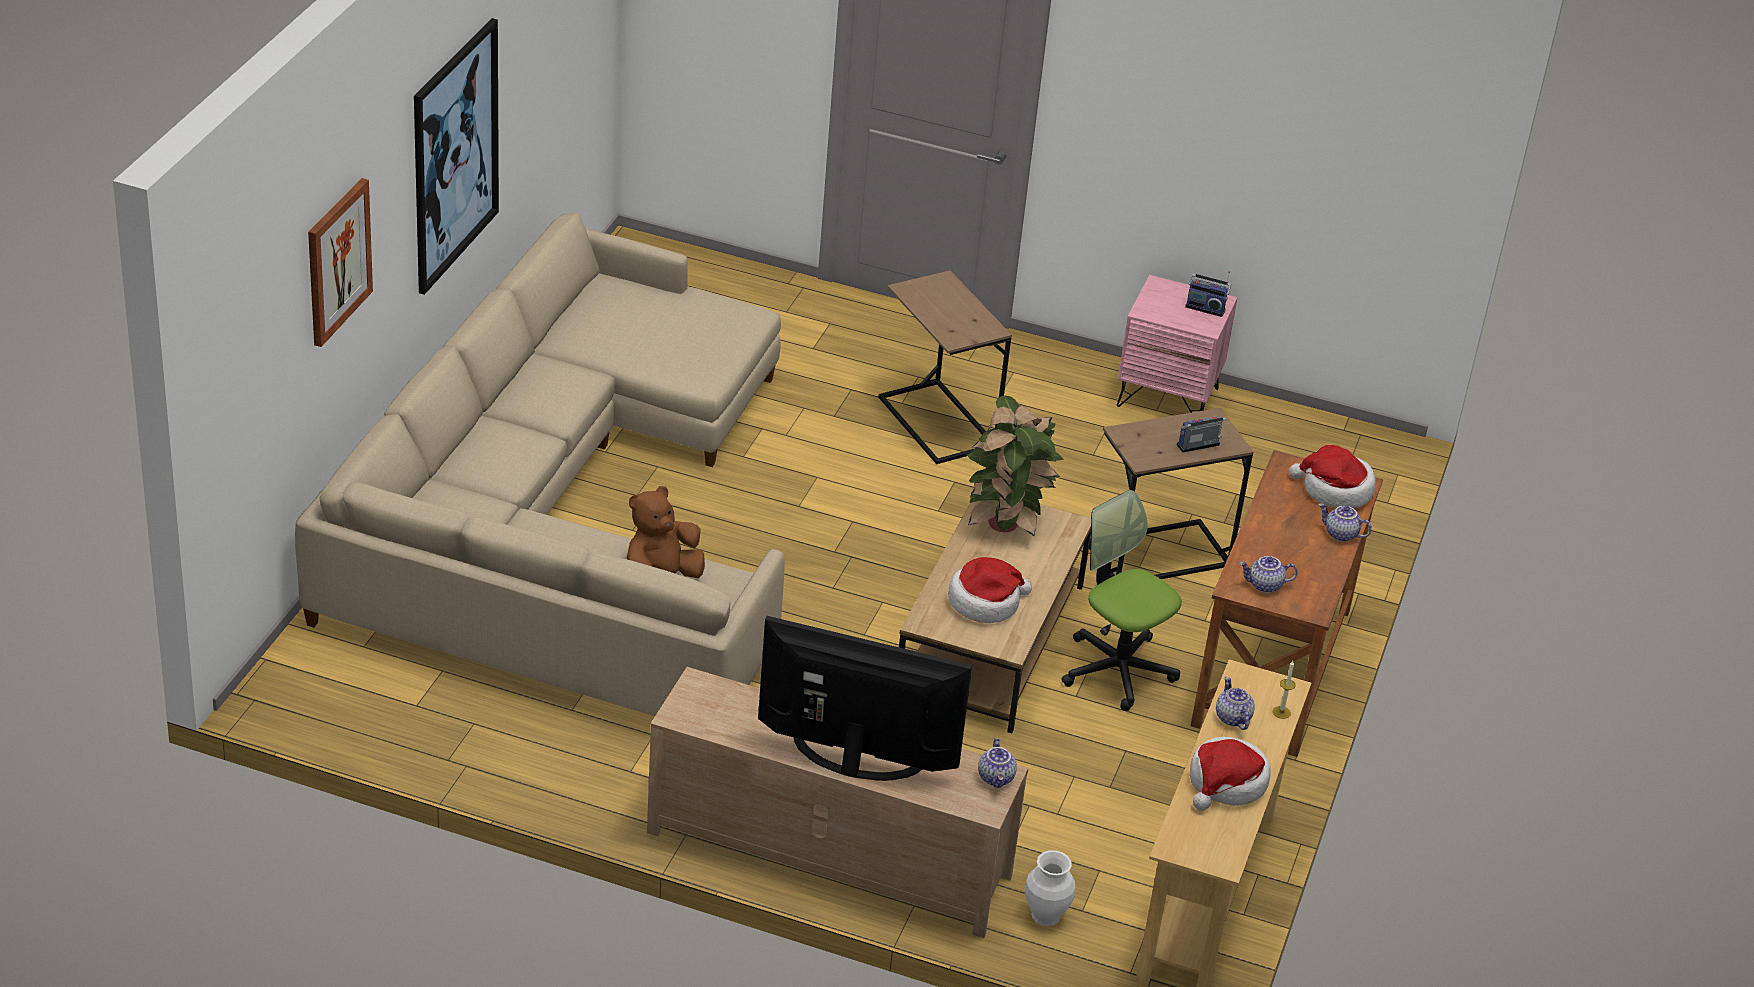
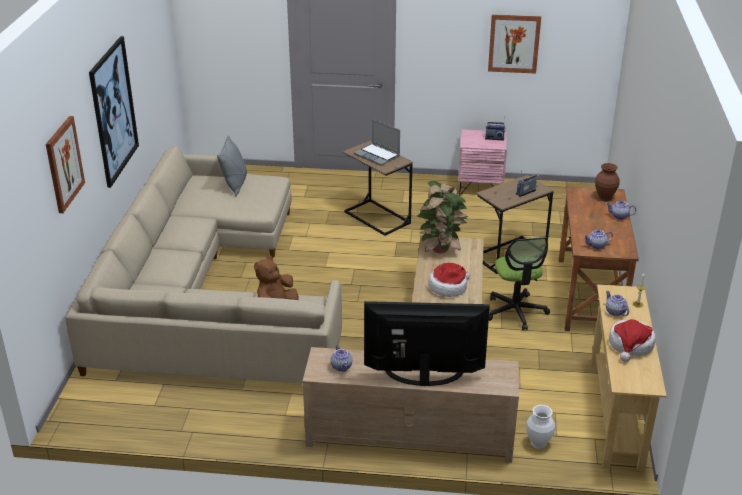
camera: 10 degrees left, 5 degrees down
(670, 312) = (235, 185): none -> grey pillow
(950, 308) = (378, 155): none -> laptop
(997, 778) = (504, 370): teapot -> teapot (342, 367)
(1117, 669) = (515, 311): office chair -> office chair turned 135 degrees counterclockwise
(1269, 133) = (514, 43): none -> picture
(1335, 490) = (605, 198): hat -> brown vase

